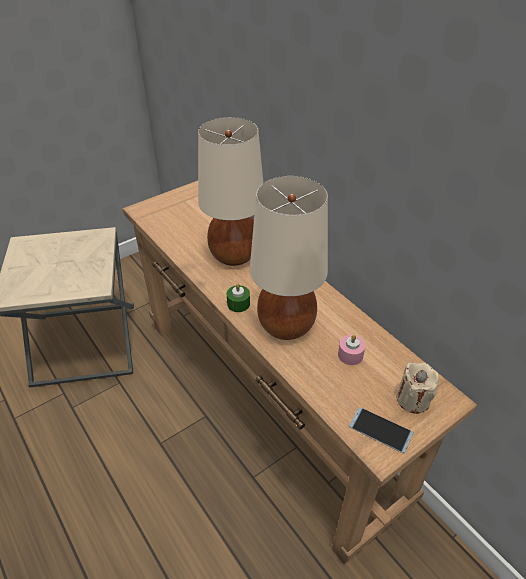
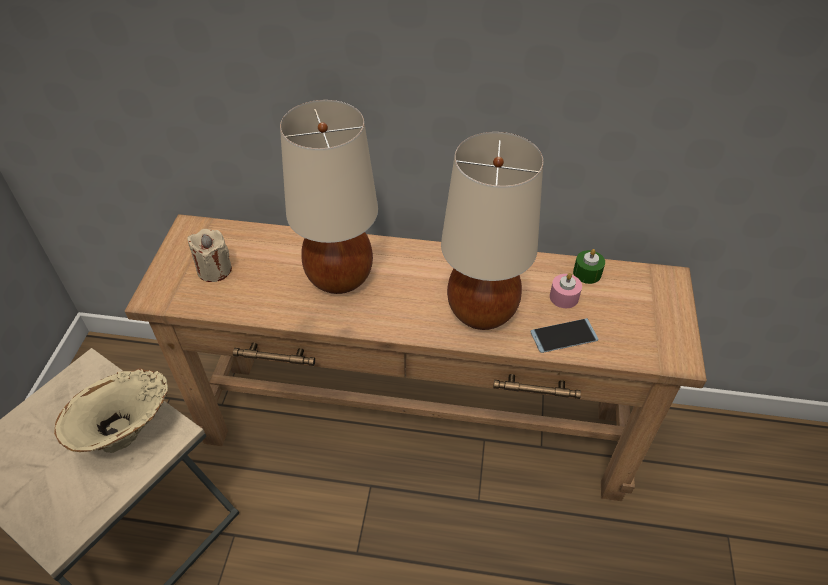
camera: 45 degrees left, 5 degrees up
(81, 274) = (129, 435): none -> beige vase
(238, 304) = (412, 323): green candle -> green candle (587, 273)
(380, 430) = (659, 341): phone -> phone (563, 336)
(413, 399) = (649, 298): beige candle -> beige candle (214, 270)

